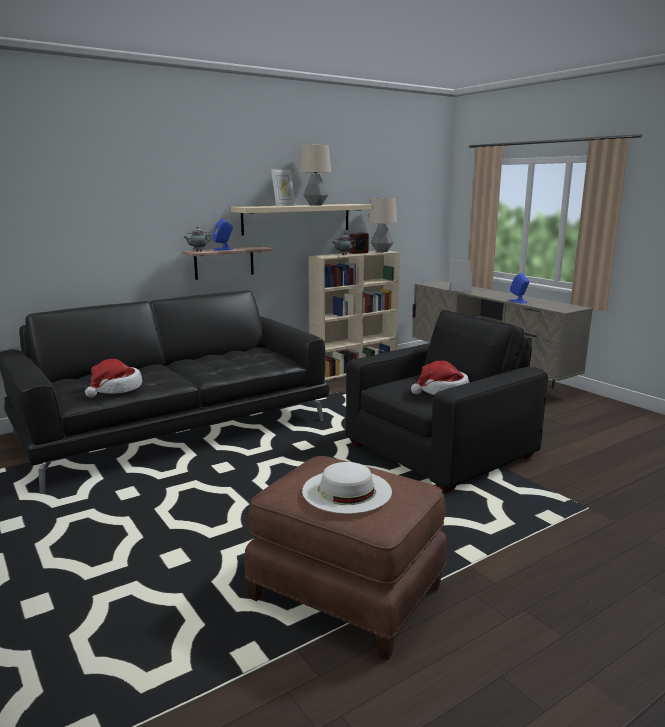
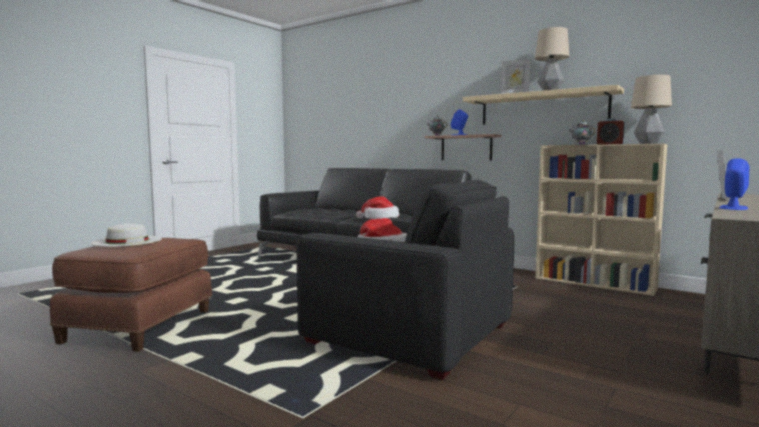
camera: 70 degrees right, 10 degrees down
(116, 389) = (310, 212): hat -> hat (380, 218)

